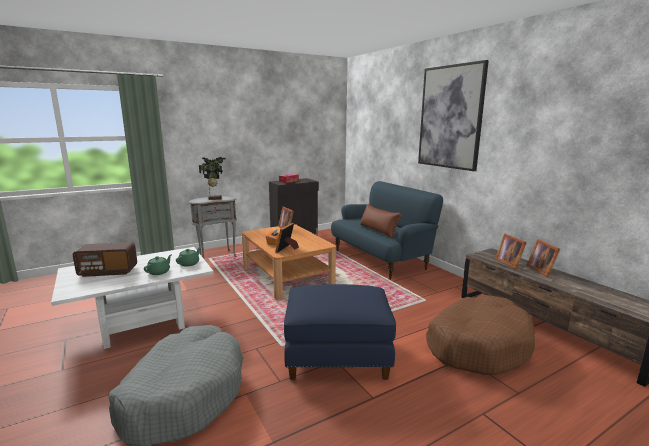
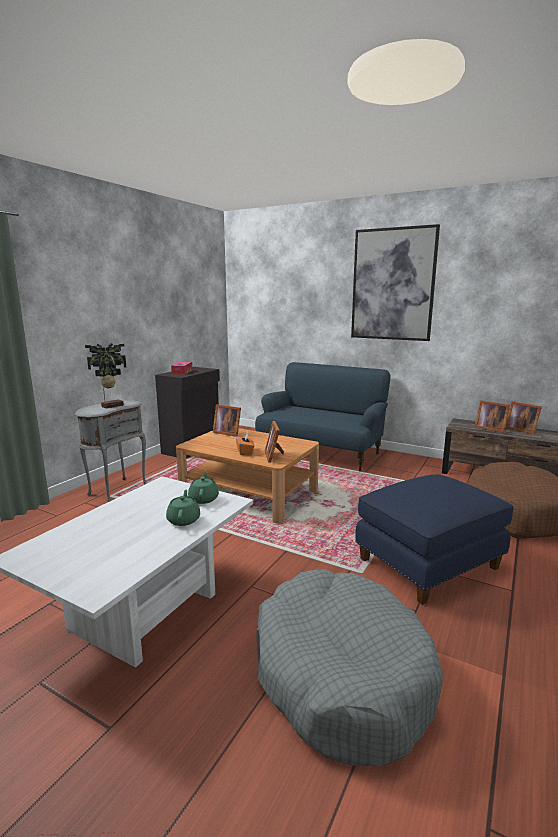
camera: 30 degrees left, 0 degrees up
(108, 271) = (99, 540): radio -> none
(378, 231) = (328, 419): brown pillow -> none

